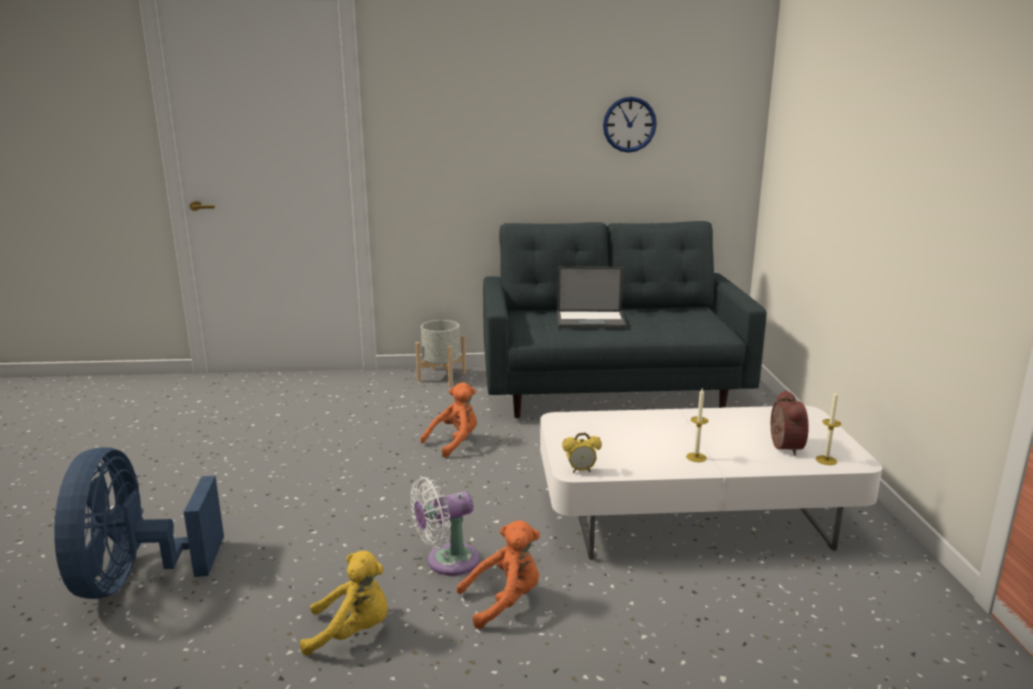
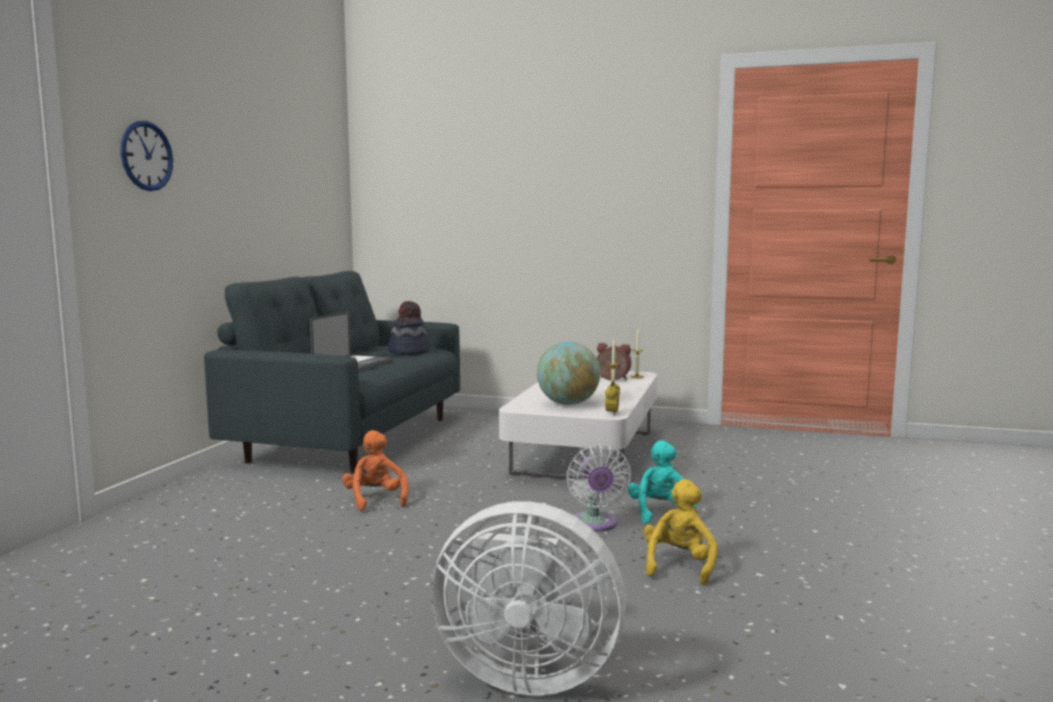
camera: 70 degrees left, 10 degrees down
(135, 579) = (525, 673): blue fan -> white fan
(441, 377) = (193, 488): grey planter -> none
(504, 601) = (661, 514): orange plush toy -> turquoise plush toy
(606, 440) = (568, 404): none -> globe
(629, 124) = (283, 182): wall clock -> wall clock (146, 156)
(682, 325) = (408, 352): none -> hat

